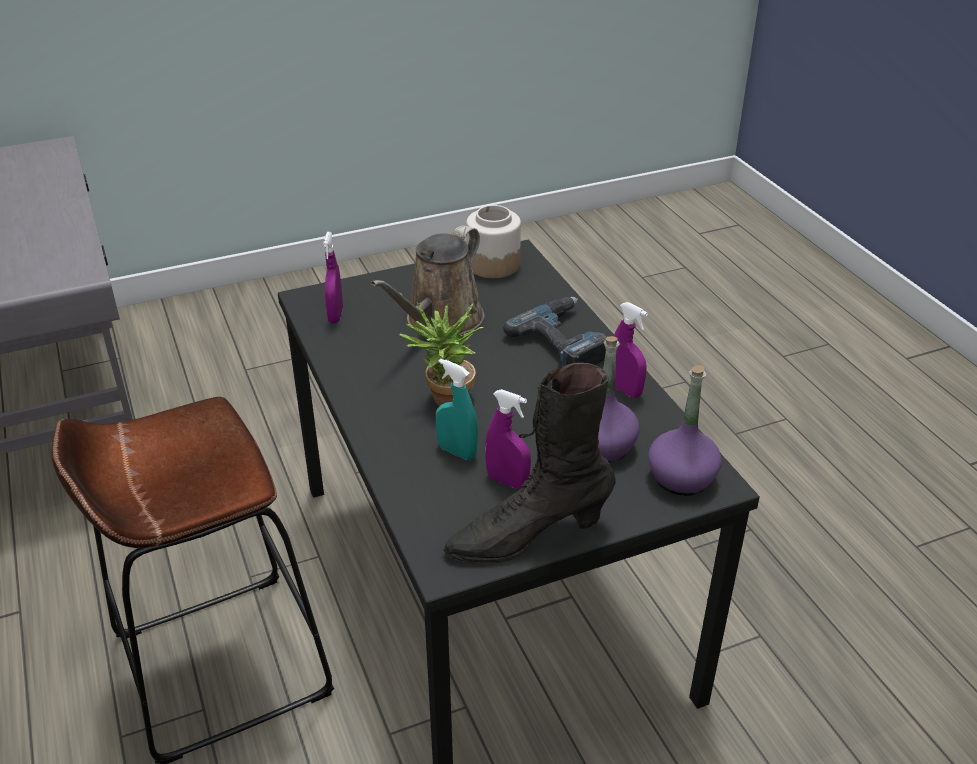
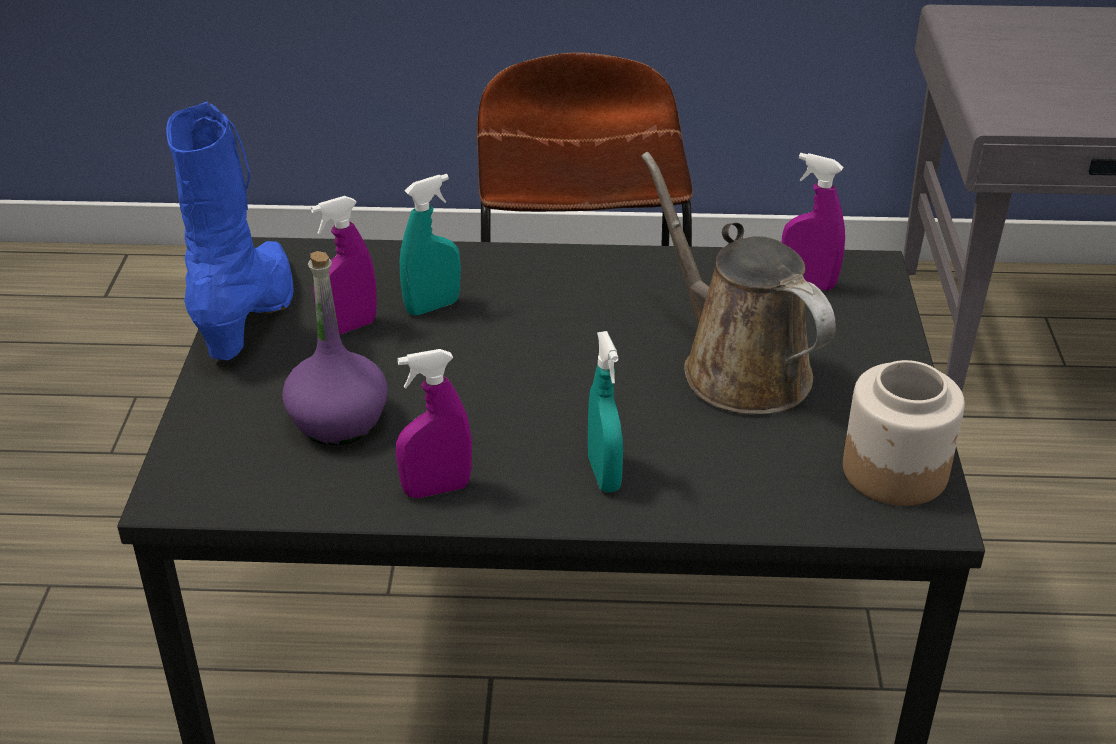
camera: 115 degrees right, 0 degrees up
(444, 401) = (540, 322): potted plant -> none
(527, 536) = (251, 315): black boot -> blue boot
(566, 341) = (604, 475): power drill -> turquoise spray bottle
(681, 478) = (217, 466): purple bottle -> none

